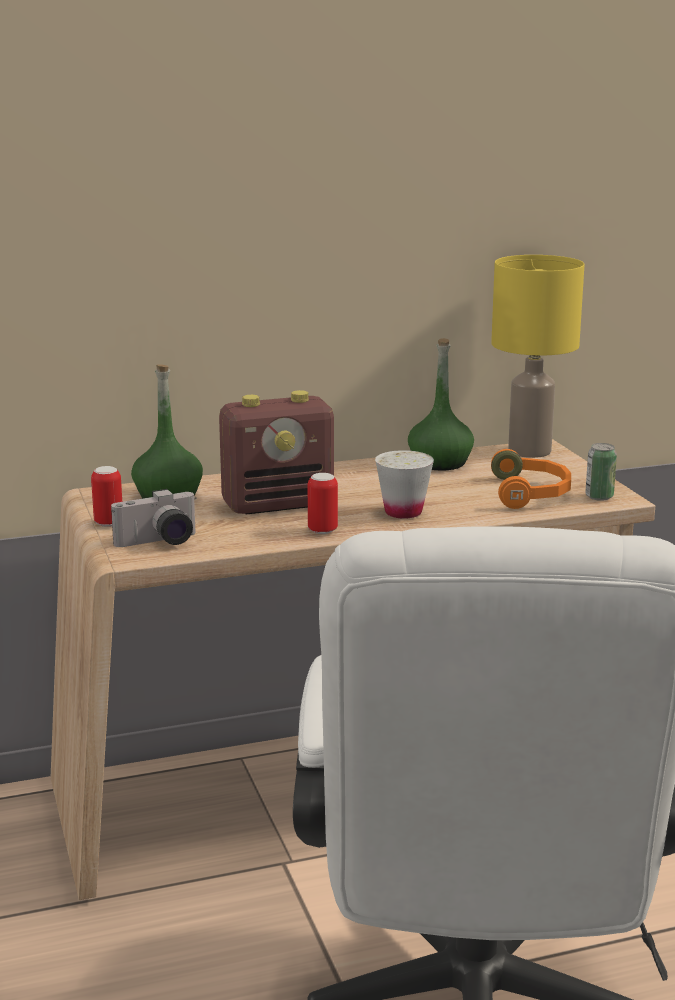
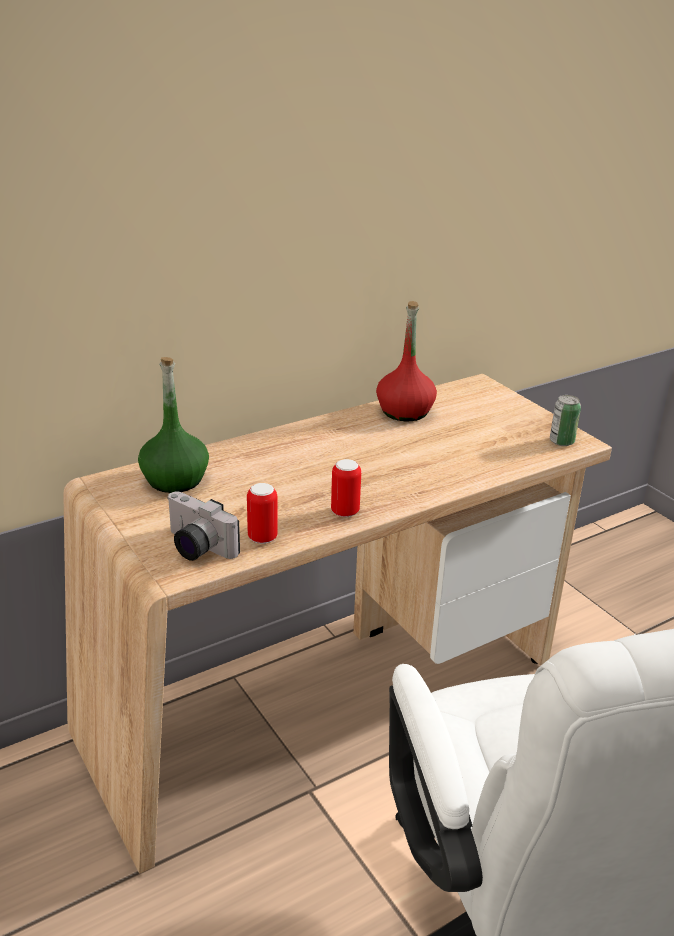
camera: 15 degrees left, 10 degrees up
(108, 523) = (132, 525): can -> can (262, 537)
(159, 542) = (195, 548): camera -> camera turned 75 degrees clockwise
(279, 504) = (287, 481): radio -> none
(403, 512) = (406, 479): white cup -> none
(440, 463) = (405, 411): green bottle -> red bottle
(530, 451) = (474, 390): yellow table lamp -> none
(531, 493) = (503, 442): orange headphones -> none

